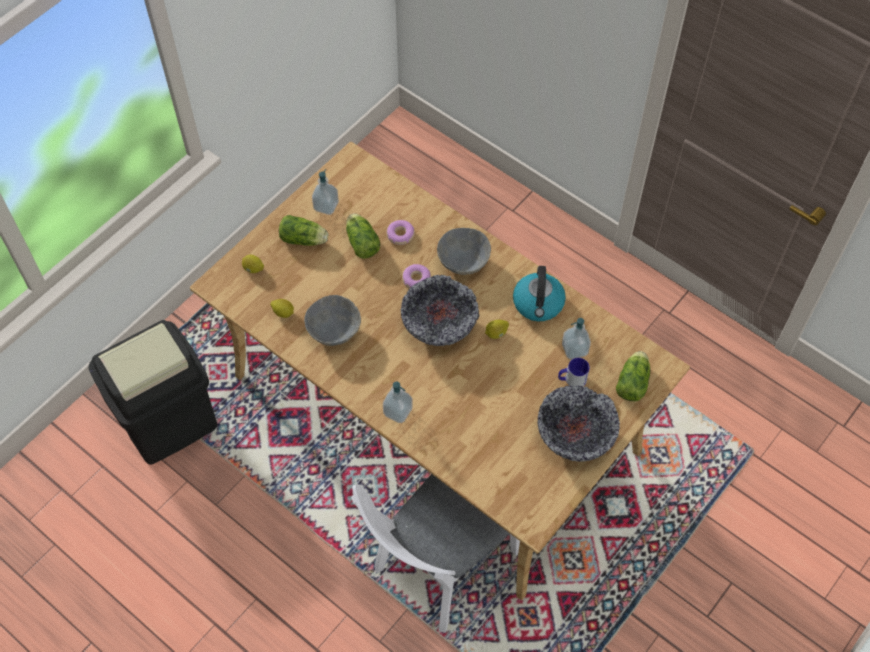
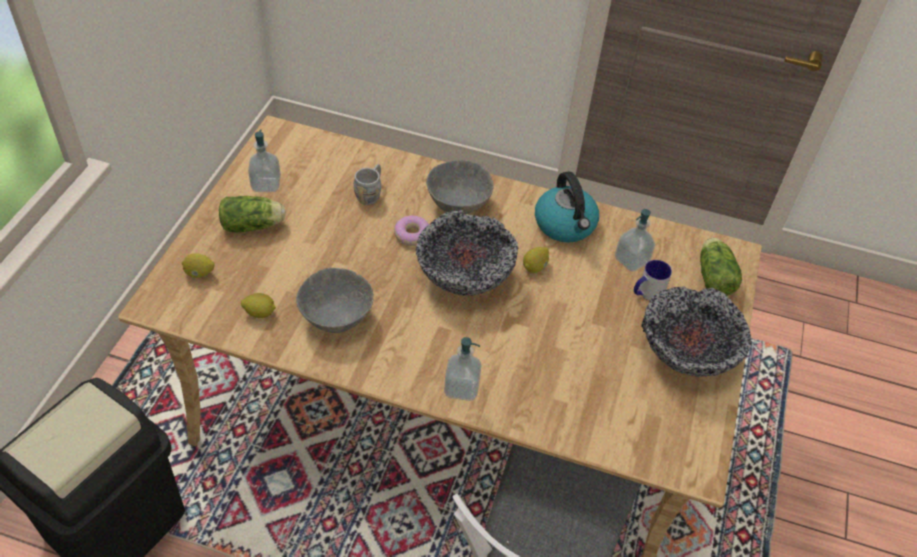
camera: 25 degrees left, 10 degrees down
(361, 241) = (326, 211): lettuce -> none
(400, 235) = (370, 193): donut -> grey mug

